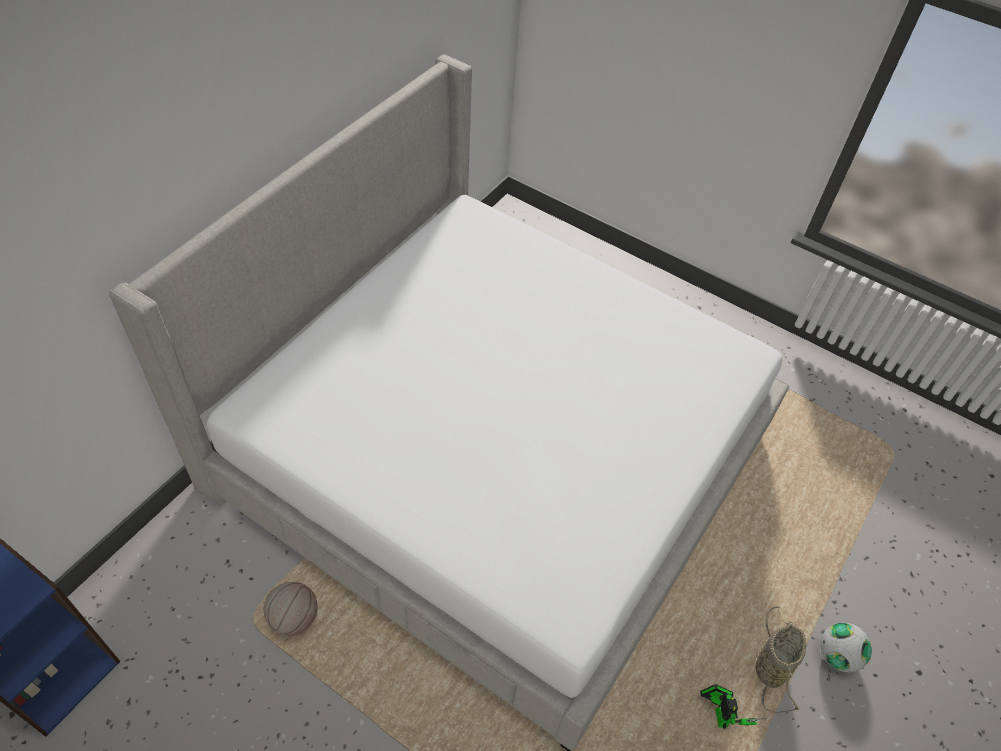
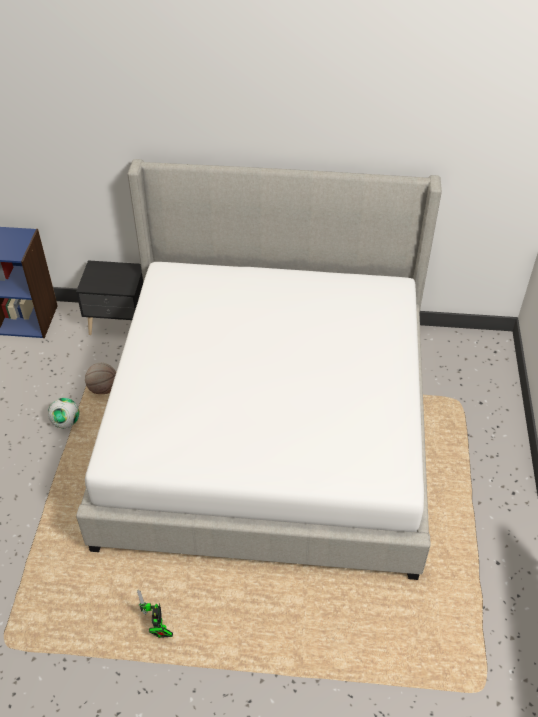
camera: 65 degrees right, 5 degrees down
(183, 543) = (119, 324): none -> black nightstand
(720, 714) = (158, 629): toy robot -> toy robot turned 120 degrees clockwise
(770, 666) = (212, 651): basket -> none
(837, 655) = (247, 696): football -> football (66, 422)

